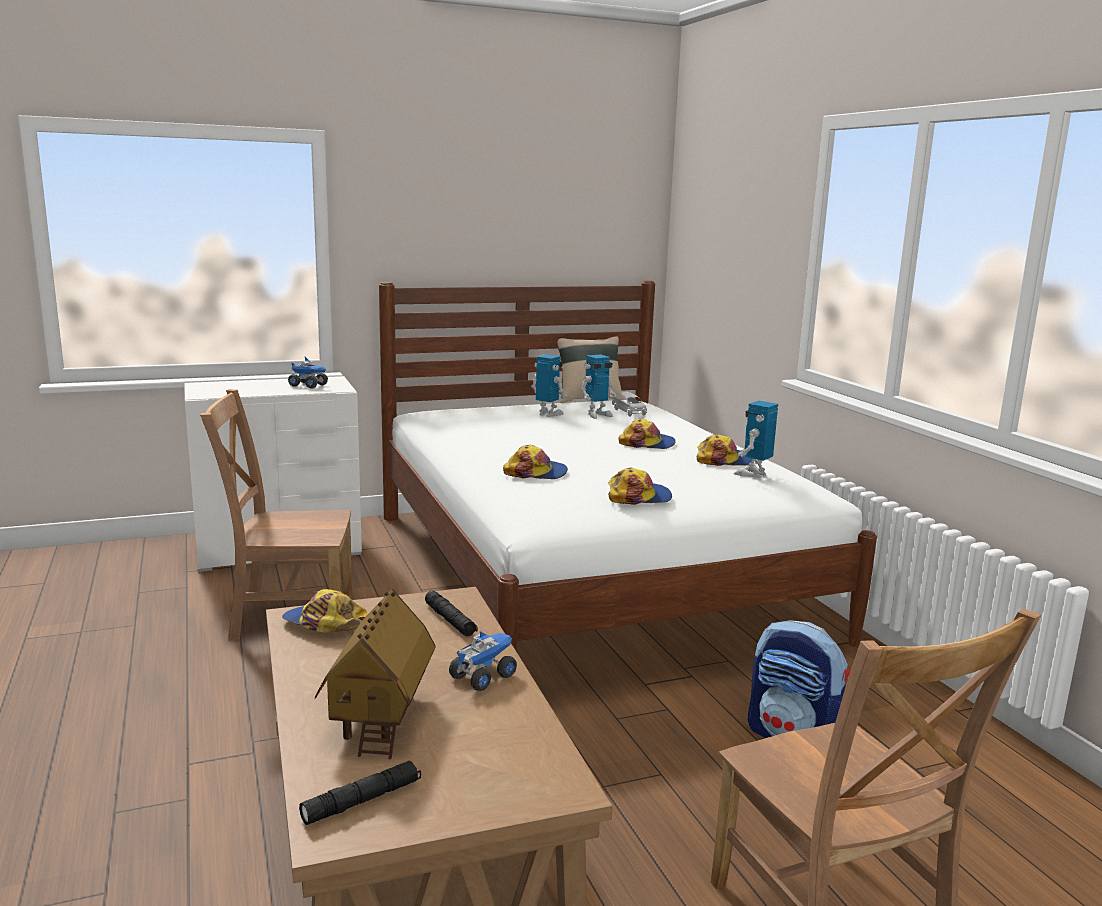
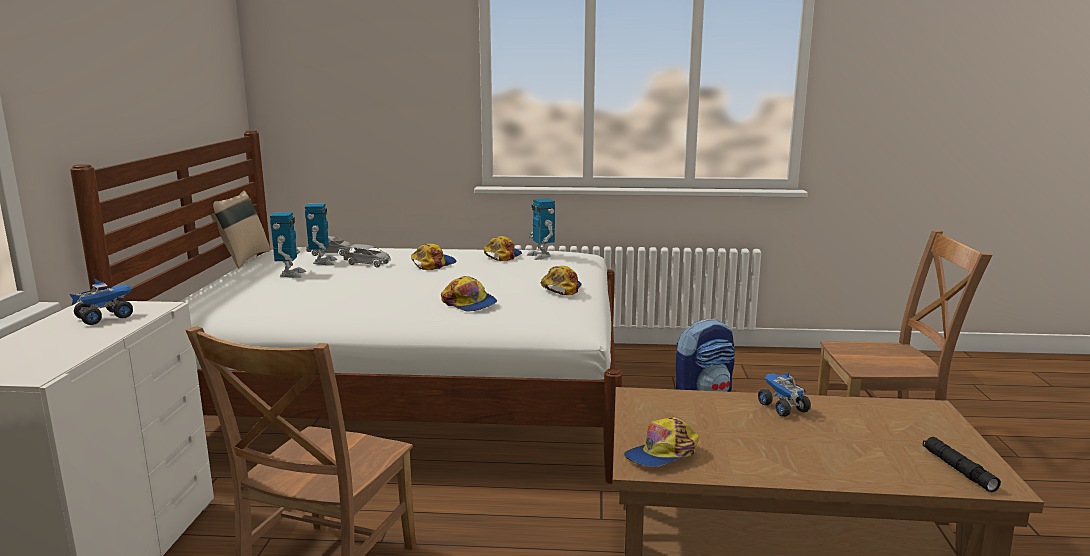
camera: 65 degrees left, 0 degrees up
(380, 716) = (839, 450): toy house -> none
(450, 620) = (680, 404): black flashlight -> none
(536, 472) = (469, 303): cap -> cap turned 105 degrees clockwise
(548, 414) = (290, 274): toy robot -> toy robot turned 120 degrees clockwise
(613, 426) = (368, 264): none -> grey toy car

